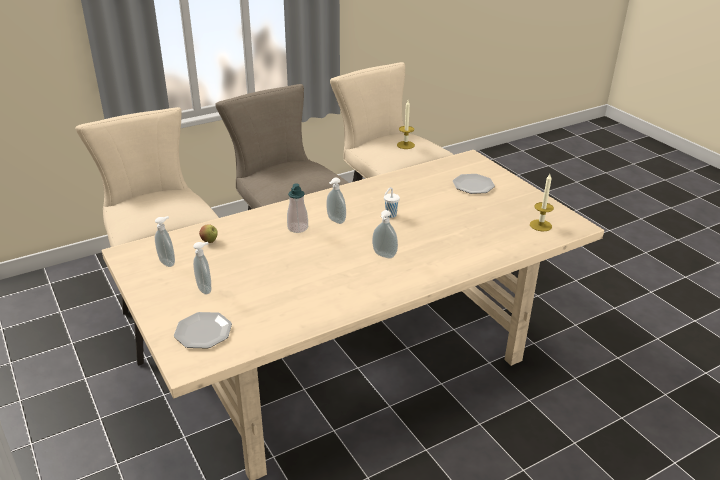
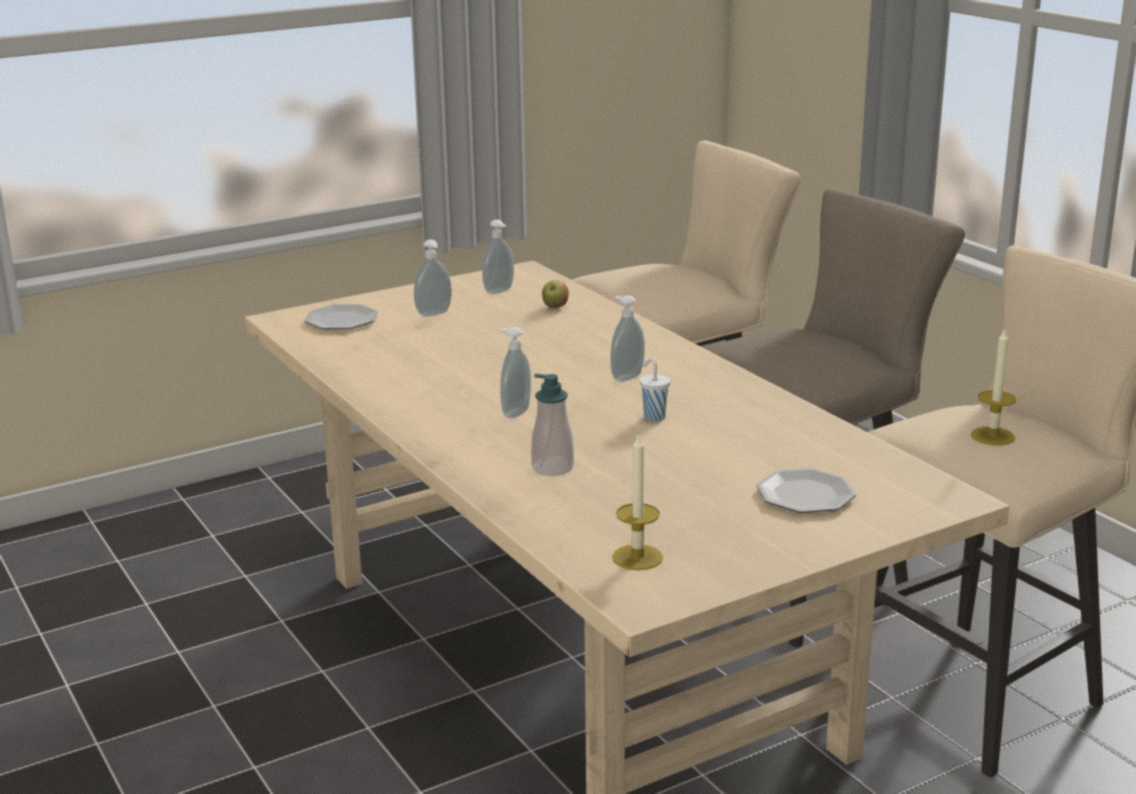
camera: 90 degrees right, 10 degrees down
(297, 228) = (599, 353): soap dispenser -> soap dispenser (552, 468)

